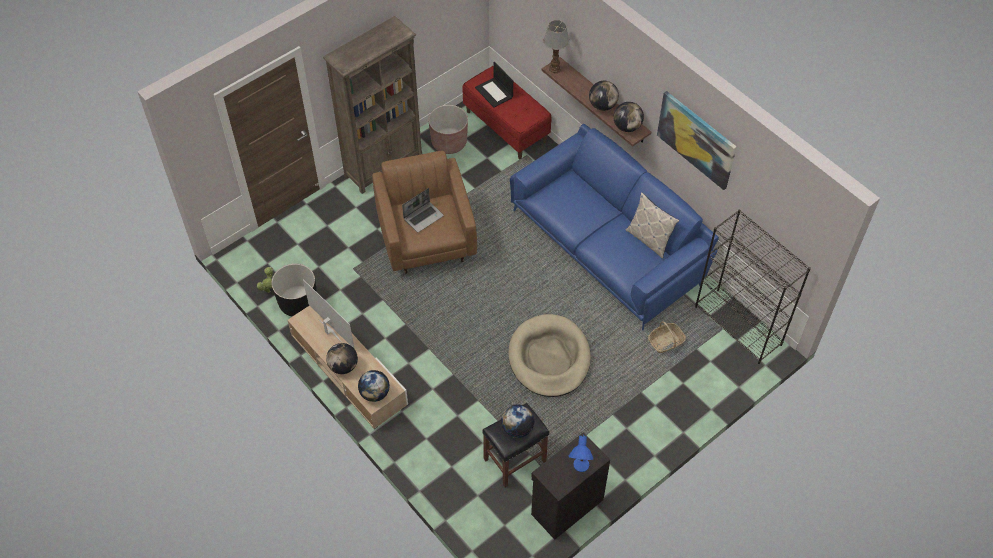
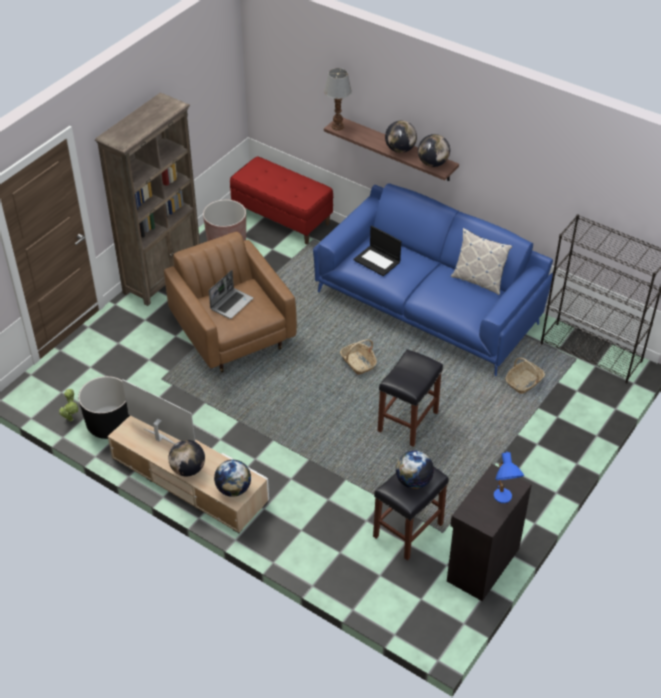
camera: 15 degrees left, 10 degrees down
(494, 92) = (266, 179): laptop -> laptop (377, 261)
(525, 290) = (358, 363): none -> basket
(549, 358) = (408, 422): beige dog bed -> black stool
(696, 139) = (516, 151): picture -> none

